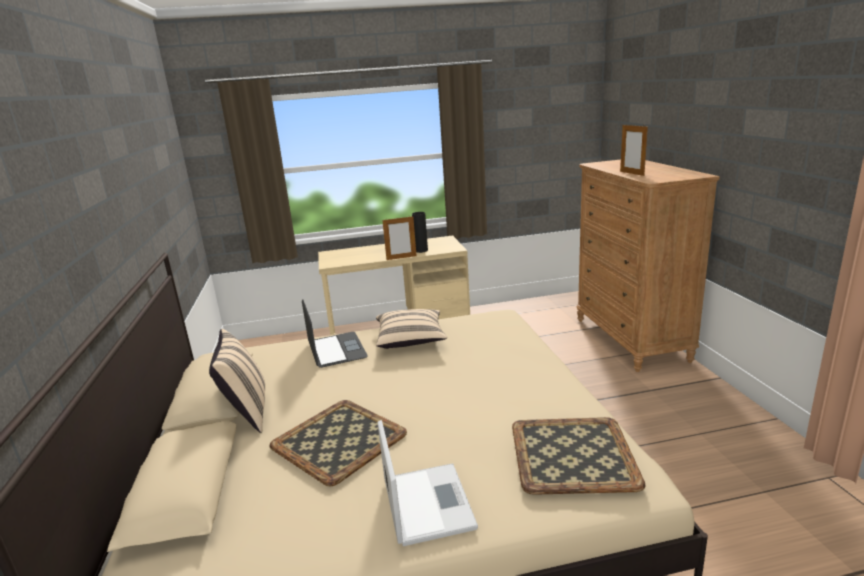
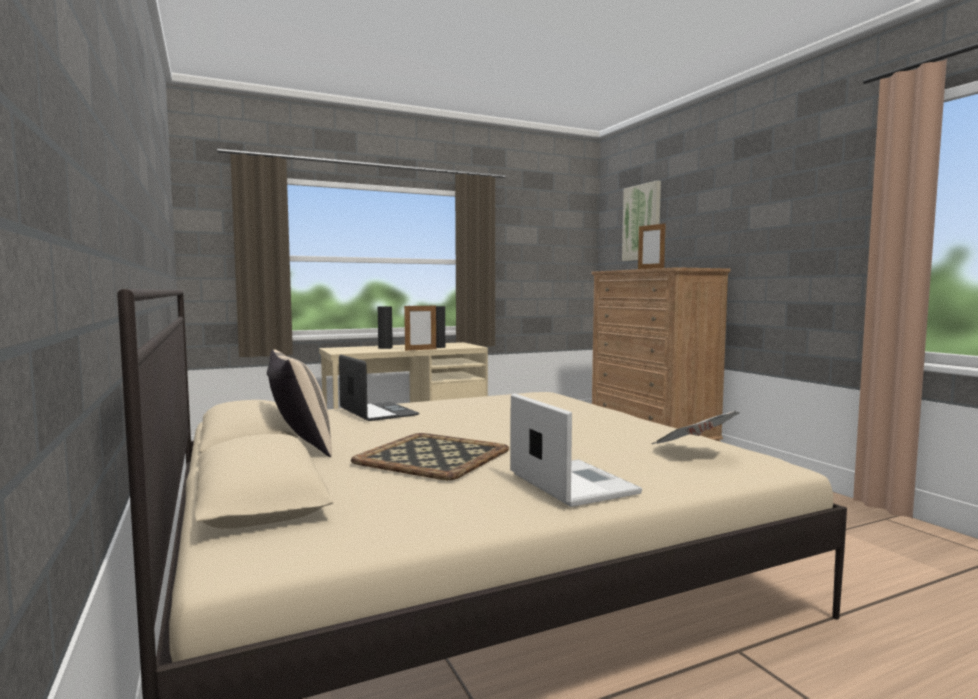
camera: 15 degrees left, 15 degrees down
(373, 252) = (385, 348): none -> black vase
(411, 340) = (459, 405): beige pillow -> none
(571, 454) = (693, 450): tray -> newspaper
(641, 103) = (642, 222): none -> picture

